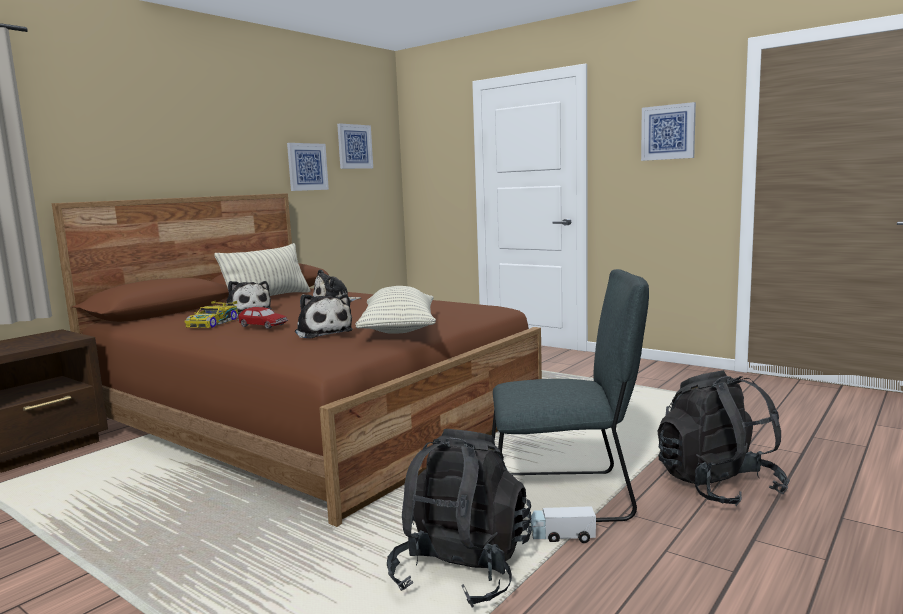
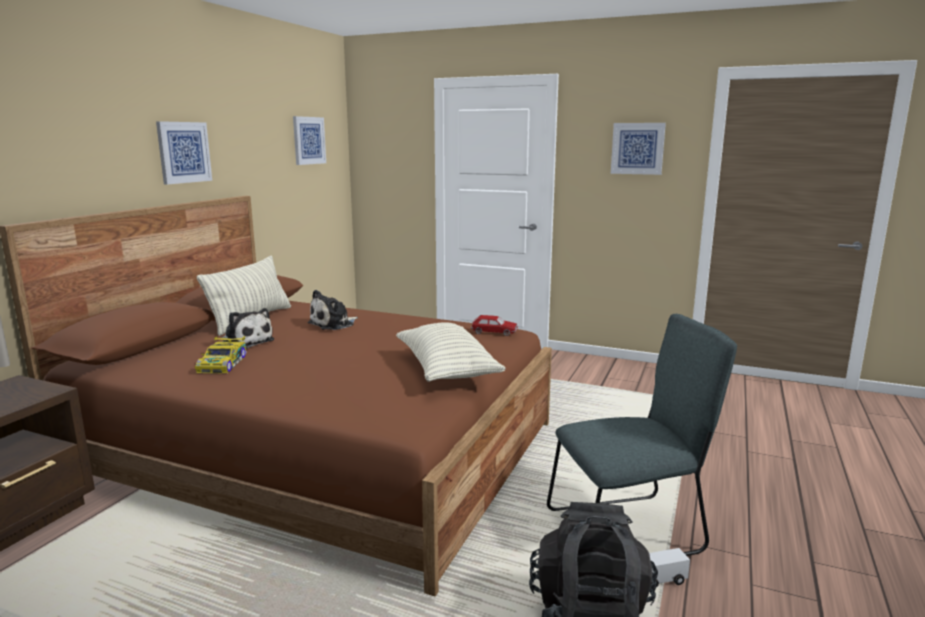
camera: 15 degrees left, 5 degrees up
(263, 325) = (293, 369): toy car -> toy car (494, 332)
(307, 167) = (265, 164): picture -> picture (183, 152)
(323, 332) = (375, 380): plush toy -> none
(717, 486) = (750, 504): black backpack -> none

